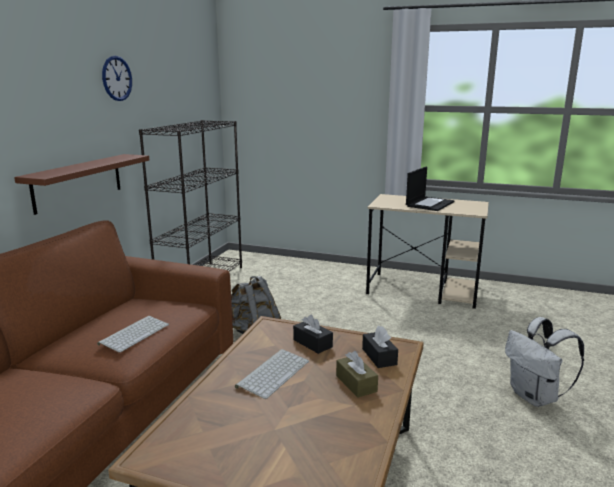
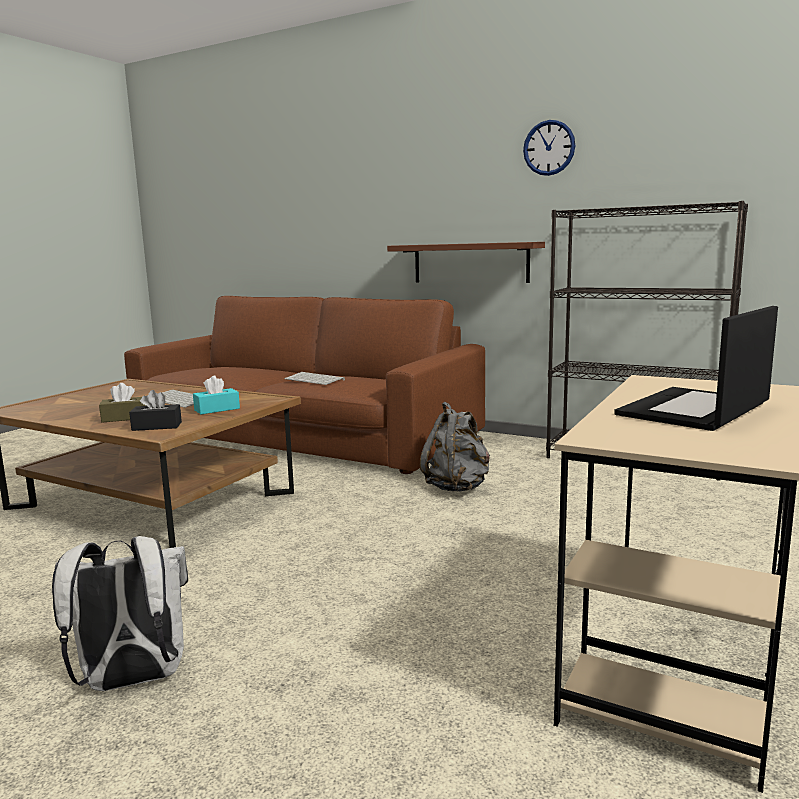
camera: 100 degrees right, 5 degrees down
(312, 343) = (217, 409): black tissue box -> turquoise tissue box
(429, 204) = (694, 410): laptop -> laptop turned 90 degrees clockwise

